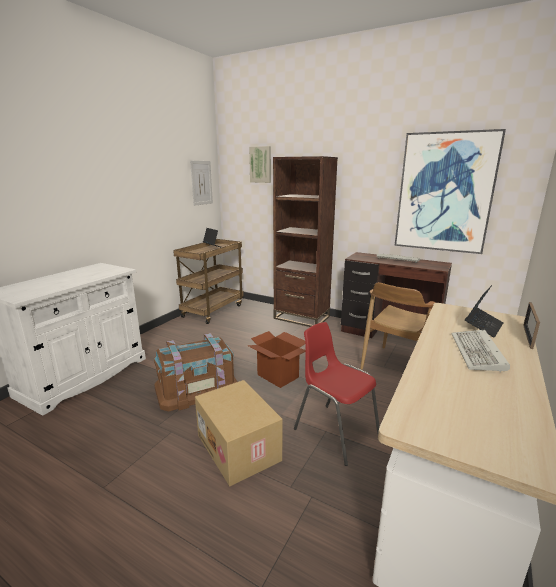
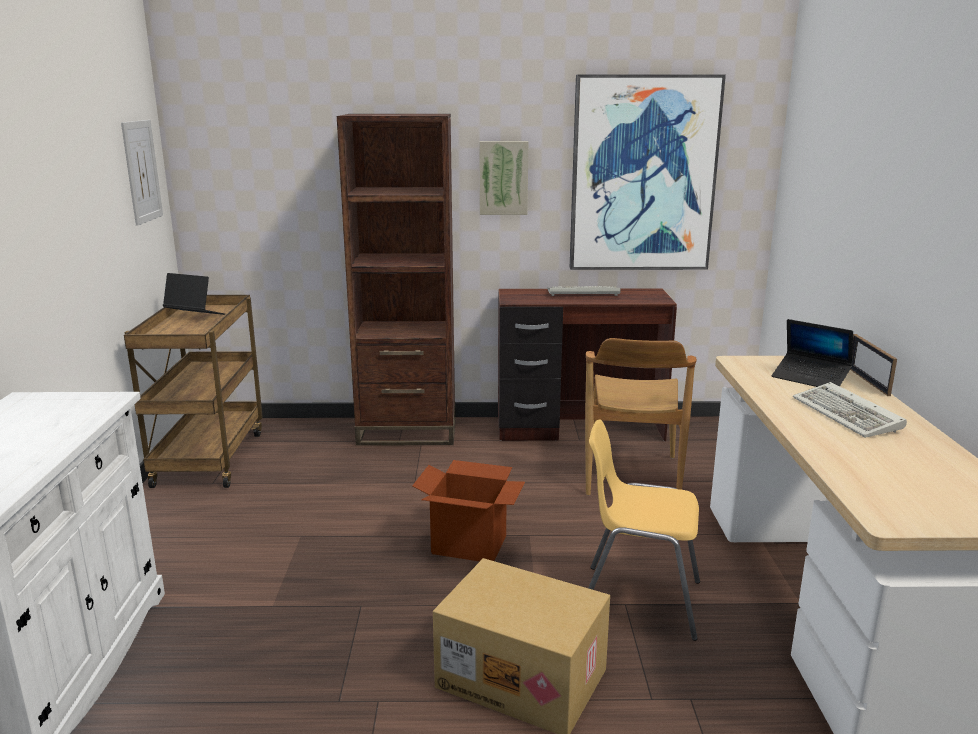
camera: 30 degrees left, 0 degrees up
(197, 388) = (343, 612): brown storage box -> none
(261, 164) = (276, 127): picture -> picture (503, 178)
(335, 431) = (638, 600): red chair -> yellow chair
(483, 326) = (810, 378): laptop -> laptop turned 120 degrees clockwise

